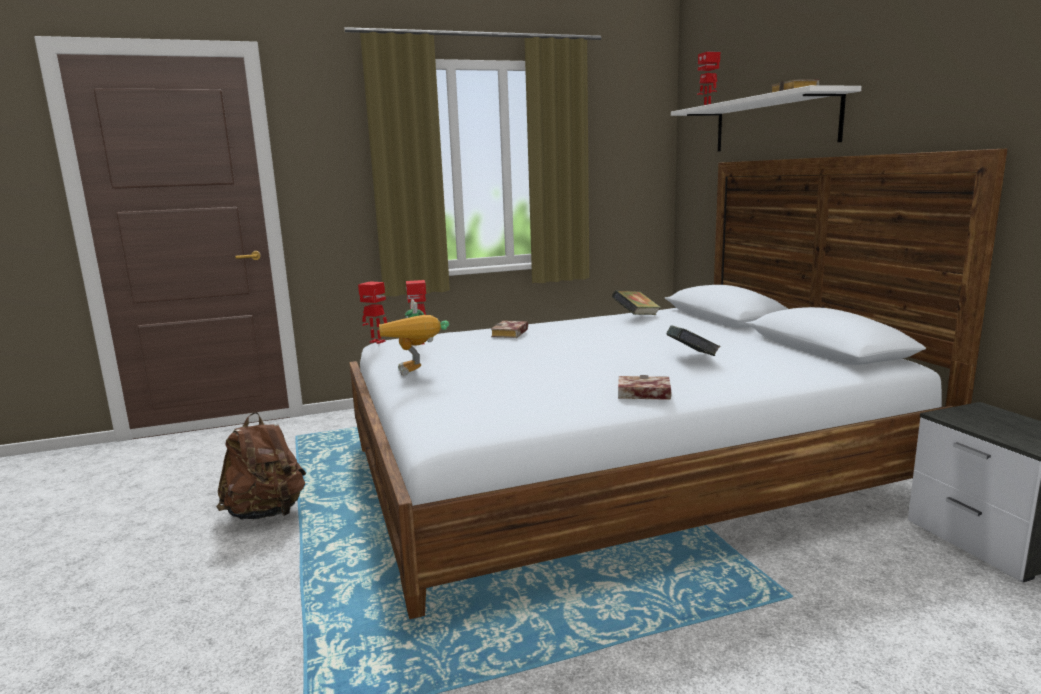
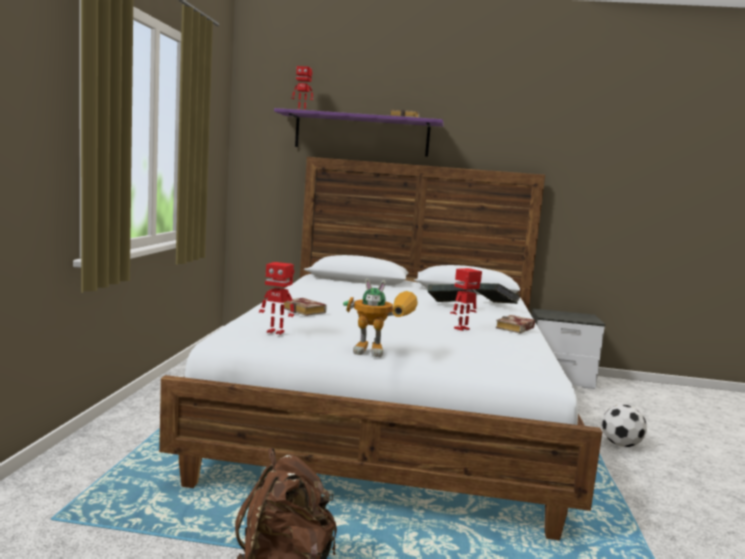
camera: 65 degrees left, 5 degrees down
(376, 342) = (220, 341): toy robot -> toy robot (462, 329)
(636, 317) = (316, 286): book -> book (495, 306)
(774, 124) = (362, 134): white shelf -> purple shelf
(780, 639) = (621, 444): none -> football

